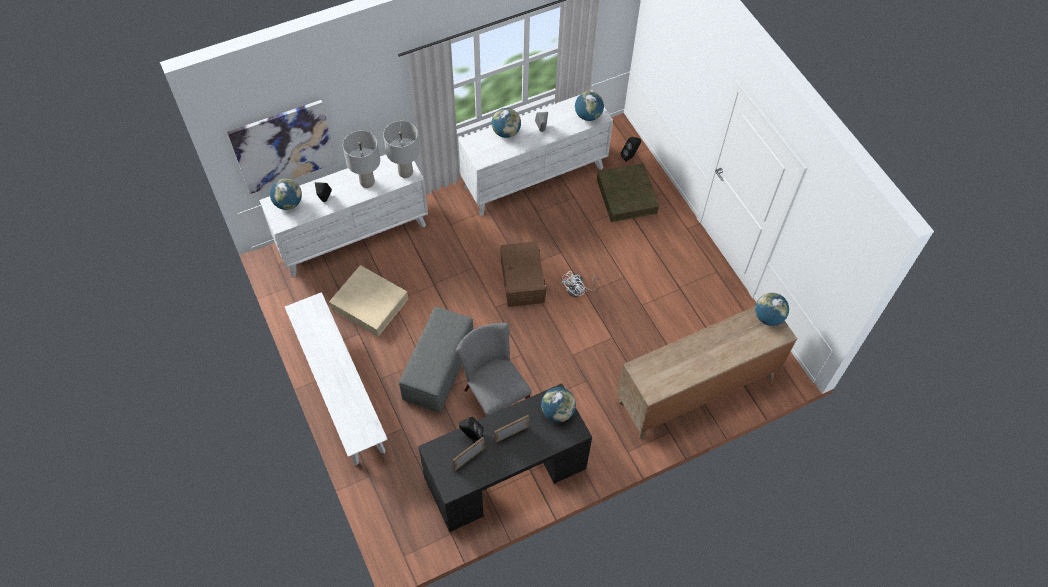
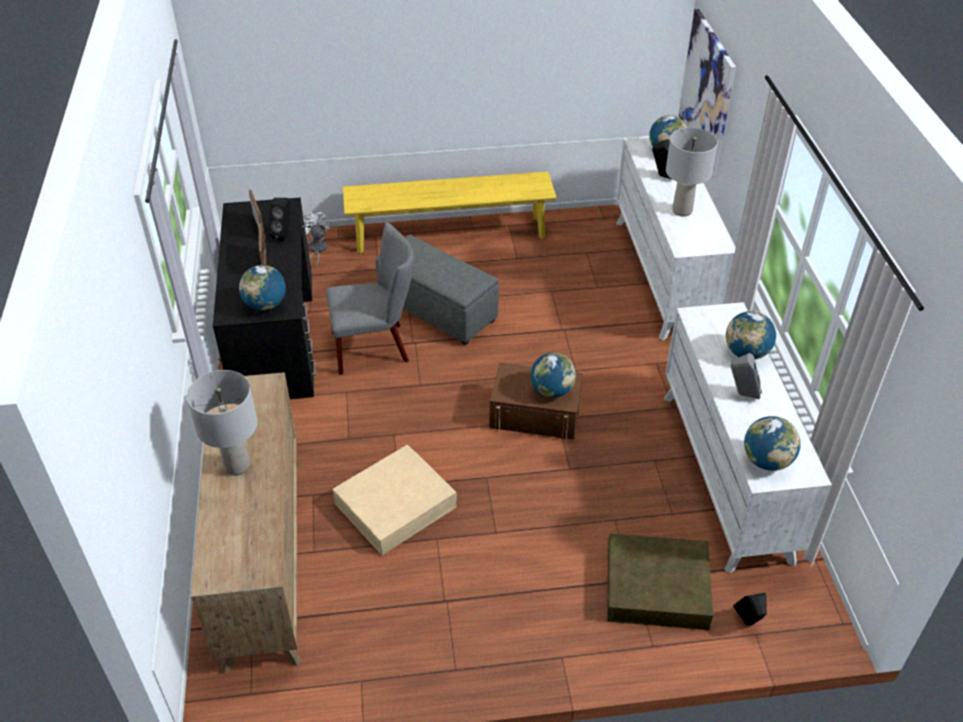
camera: 110 degrees right, 15 degrees down
(340, 390) = (450, 234): white bench -> yellow bench
(370, 304) = (554, 272): beige storage box -> beige storage box (395, 505)
(406, 172) = (690, 244): grey table lamp -> grey table lamp (237, 466)
(578, 291) = (493, 470): white fan -> white fan (316, 250)
(768, 317) = (251, 570): globe -> globe (552, 390)

